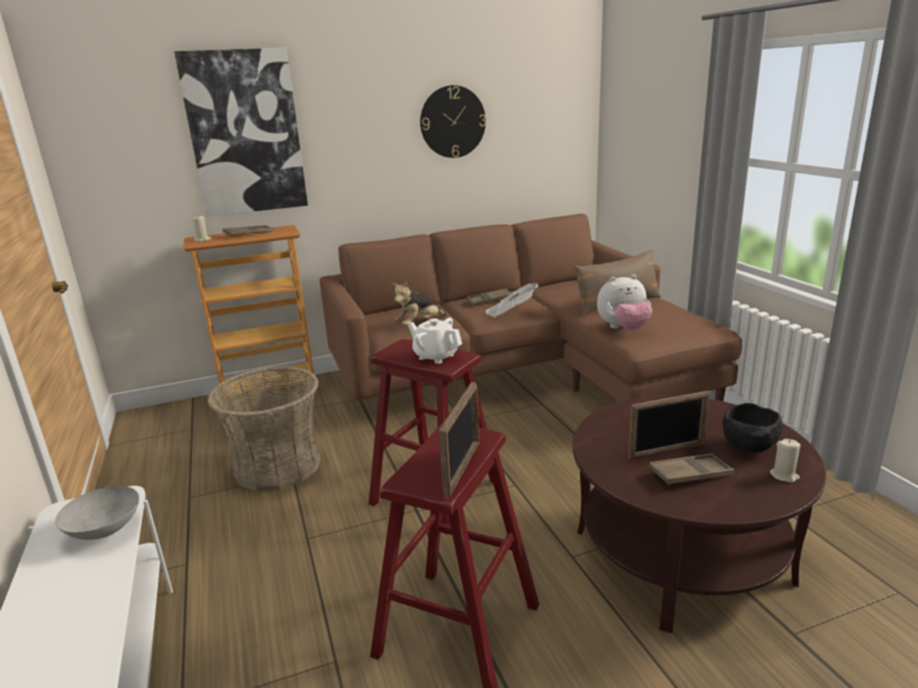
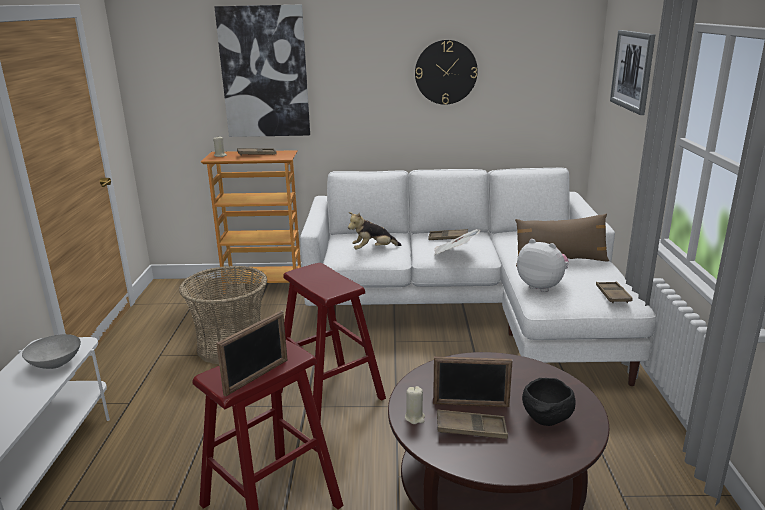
camera: 20 degrees right, 0 degrees up
(436, 356) = (329, 282): white teapot -> none
(521, 377) = (471, 313): brown sofa -> white sofa
(623, 329) = (542, 286): plush toy -> plush toy turned 150 degrees counterclockwise
(655, 103) = (632, 70): none -> picture
(695, 325) = (612, 295): none -> brown tray
(784, 476) = (552, 452): beige candle -> beige candle (415, 417)

